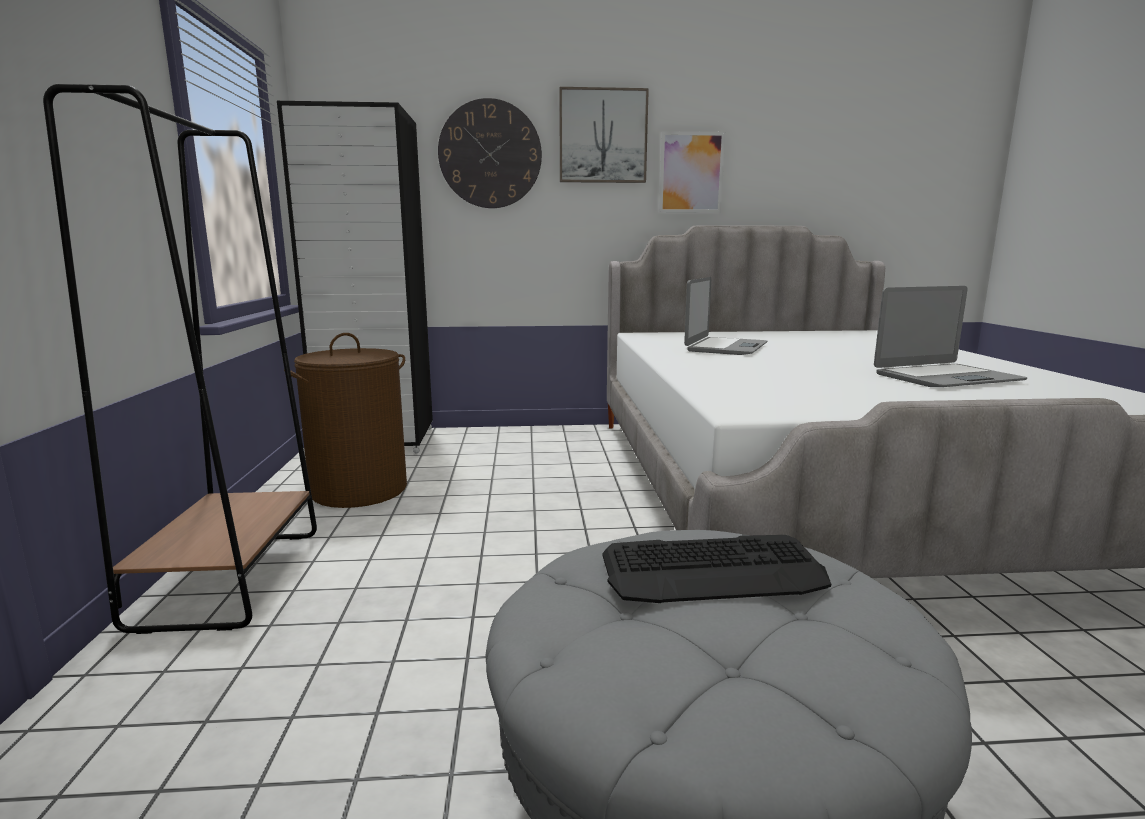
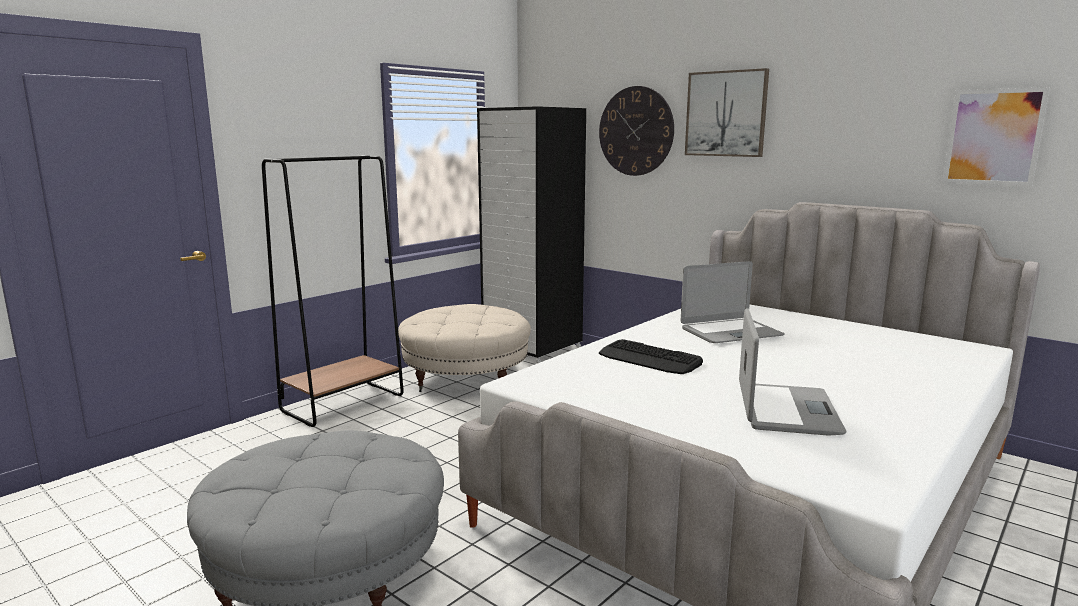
camera: 45 degrees right, 0 degrees up
(359, 490) = (466, 377): brown laundry basket -> beige ottoman
(691, 173) = (809, 147): picture -> picture (993, 137)
(713, 571) = (354, 459): keyboard -> keyboard (649, 359)
(945, 378) = (785, 410): laptop -> laptop turned 105 degrees counterclockwise

